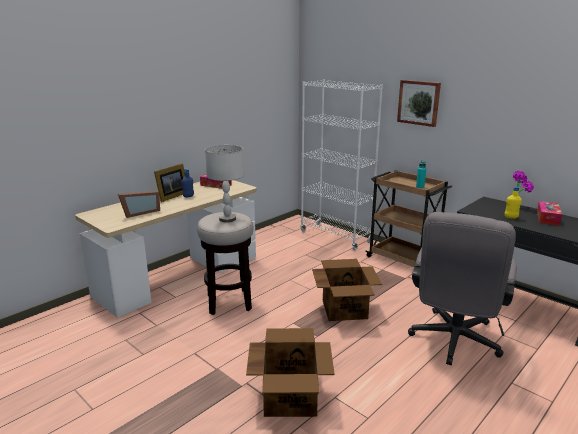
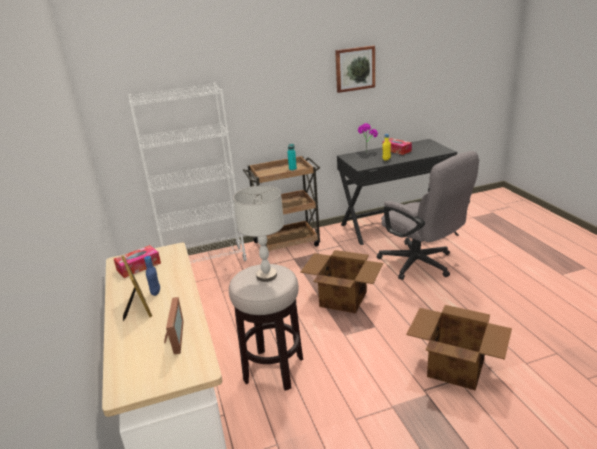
camera: 60 degrees left, 5 degrees up
(419, 102) = (256, 91): picture -> picture (355, 68)

